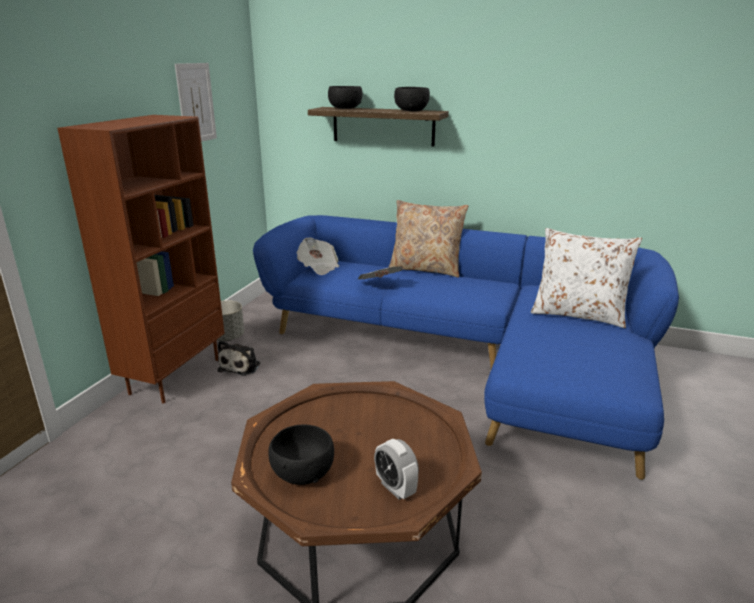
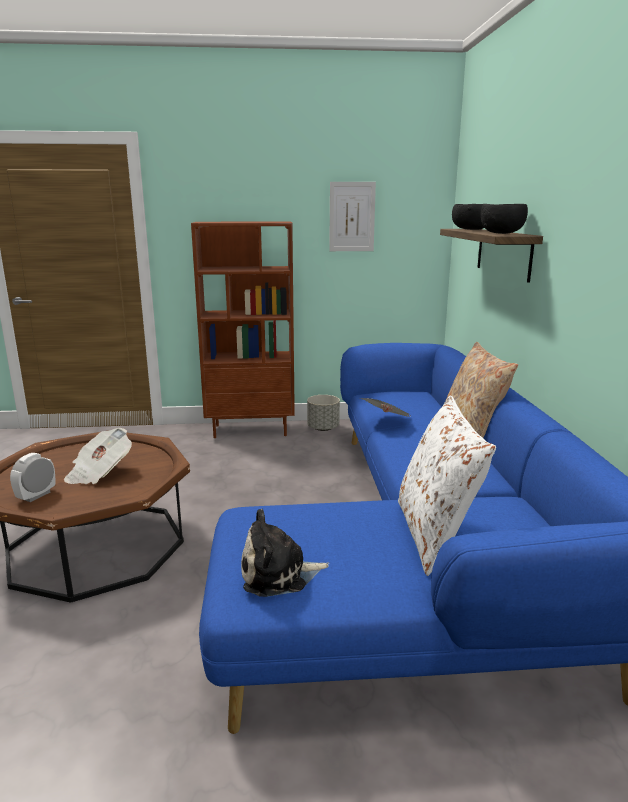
camera: 65 degrees right, 5 degrees down
(241, 366) = (284, 445): plush toy -> plush toy (279, 574)
(302, 473) = (53, 462): black bowl -> none
(318, 267) = (396, 393): newspaper -> newspaper (99, 473)

